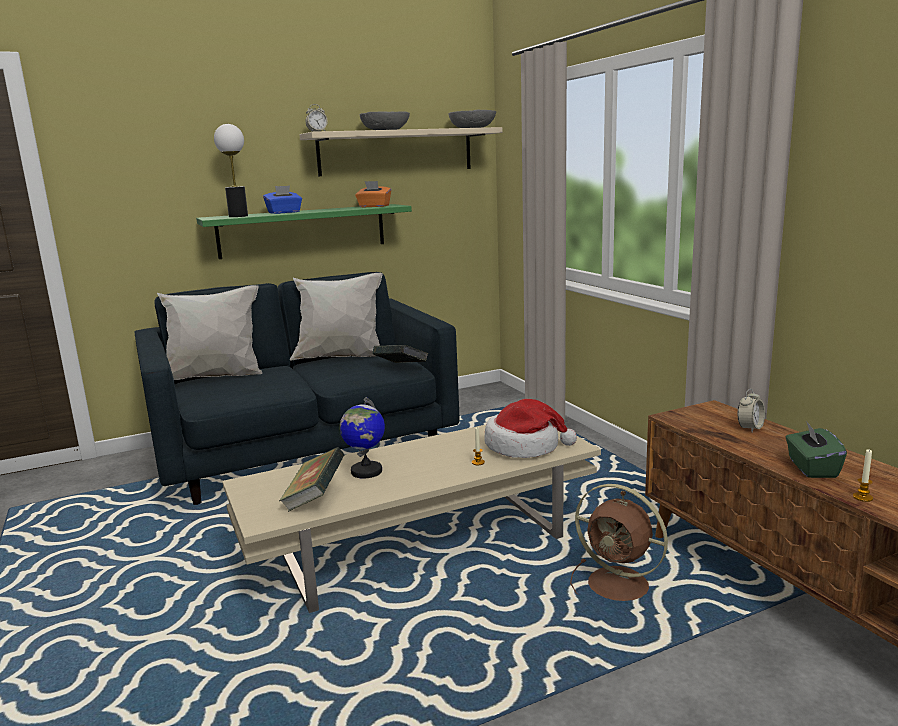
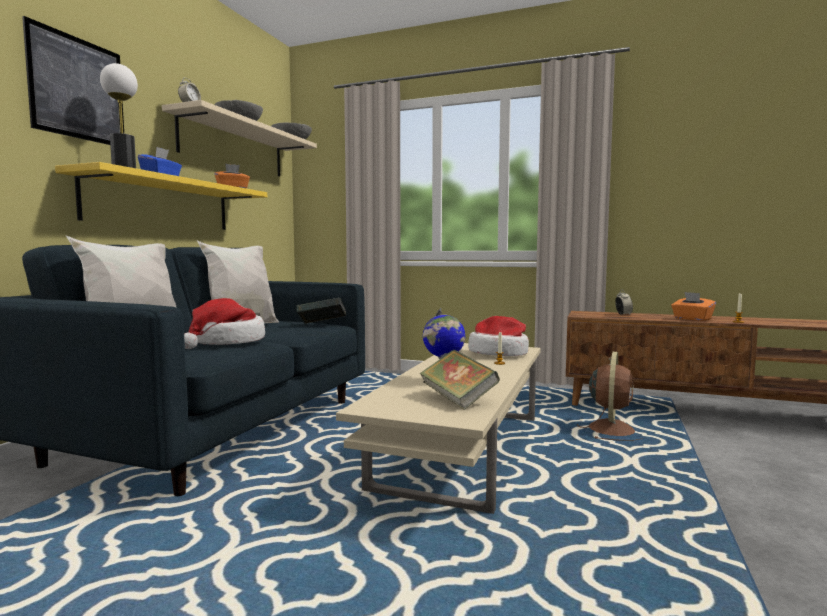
camera: 45 degrees left, 10 degrees down
(212, 146) = (77, 88): none -> picture
(273, 383) = (226, 342): none -> hat
(302, 231) = (161, 204): green shelf -> yellow shelf
(621, 586) = (611, 429): brown fan -> brown fan turned 60 degrees counterclockwise
(811, 468) = (692, 319): green tissue box -> orange tissue box

